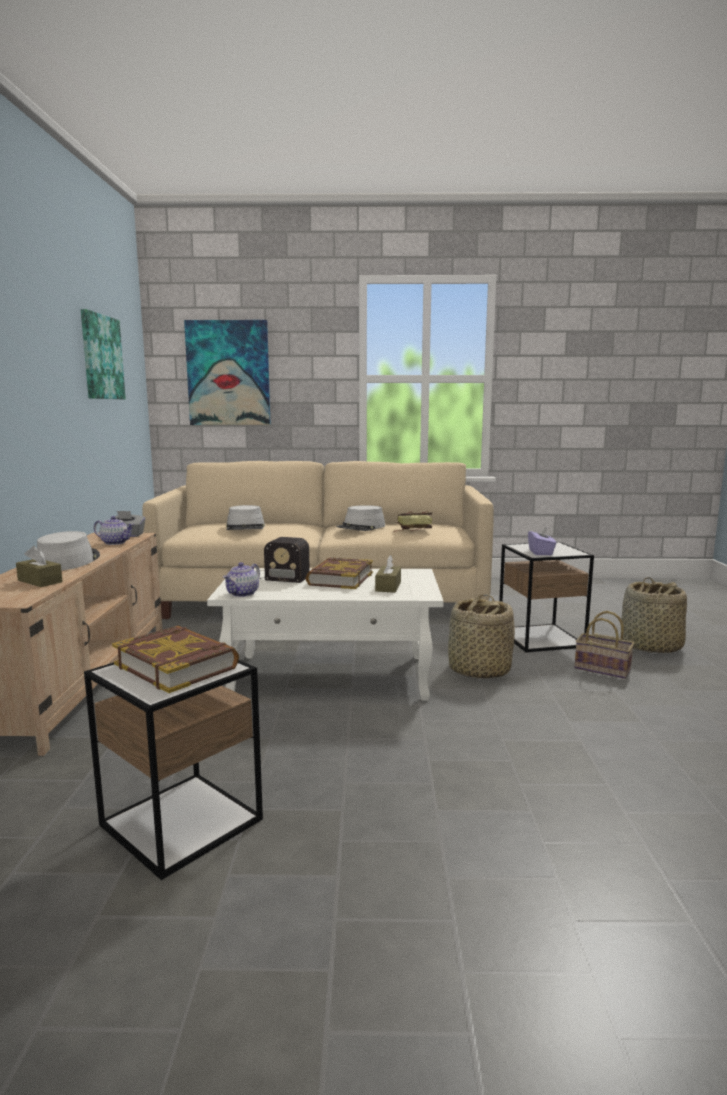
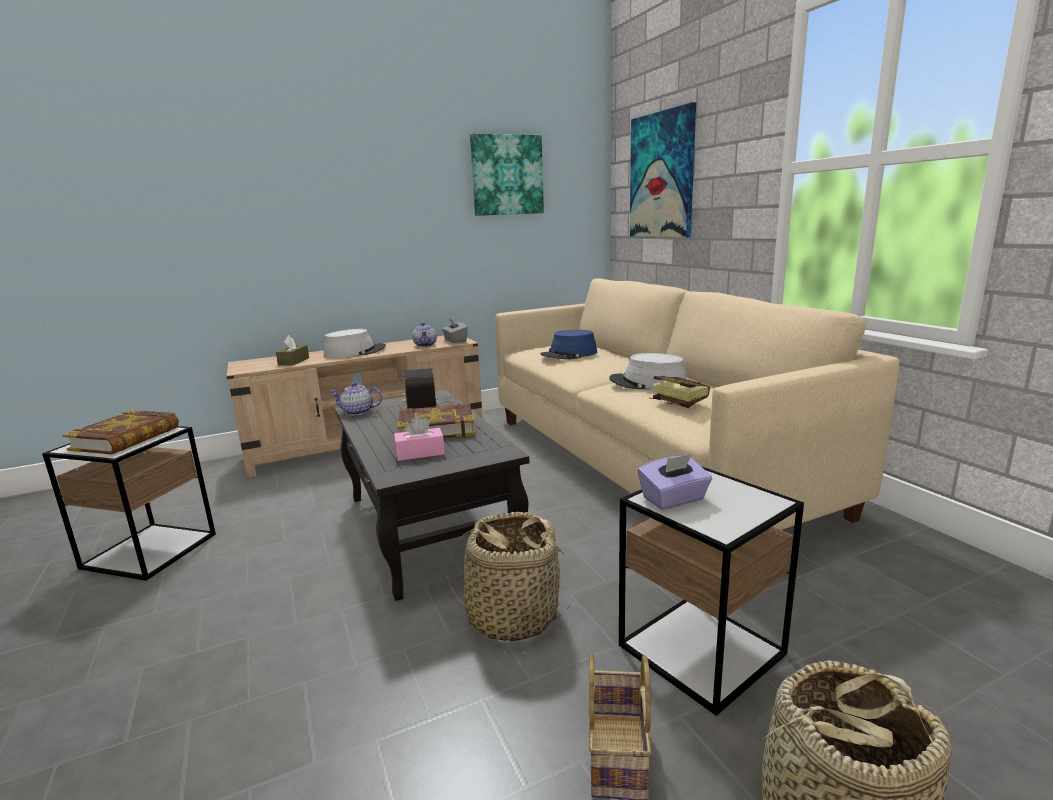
camera: 65 degrees right, 5 degrees up
(245, 527) = (569, 354): grey hat -> blue hat
(332, 676) = (429, 528): white coffee table -> black coffee table
(388, 586) = (420, 453): brown tissue box -> pink tissue box

